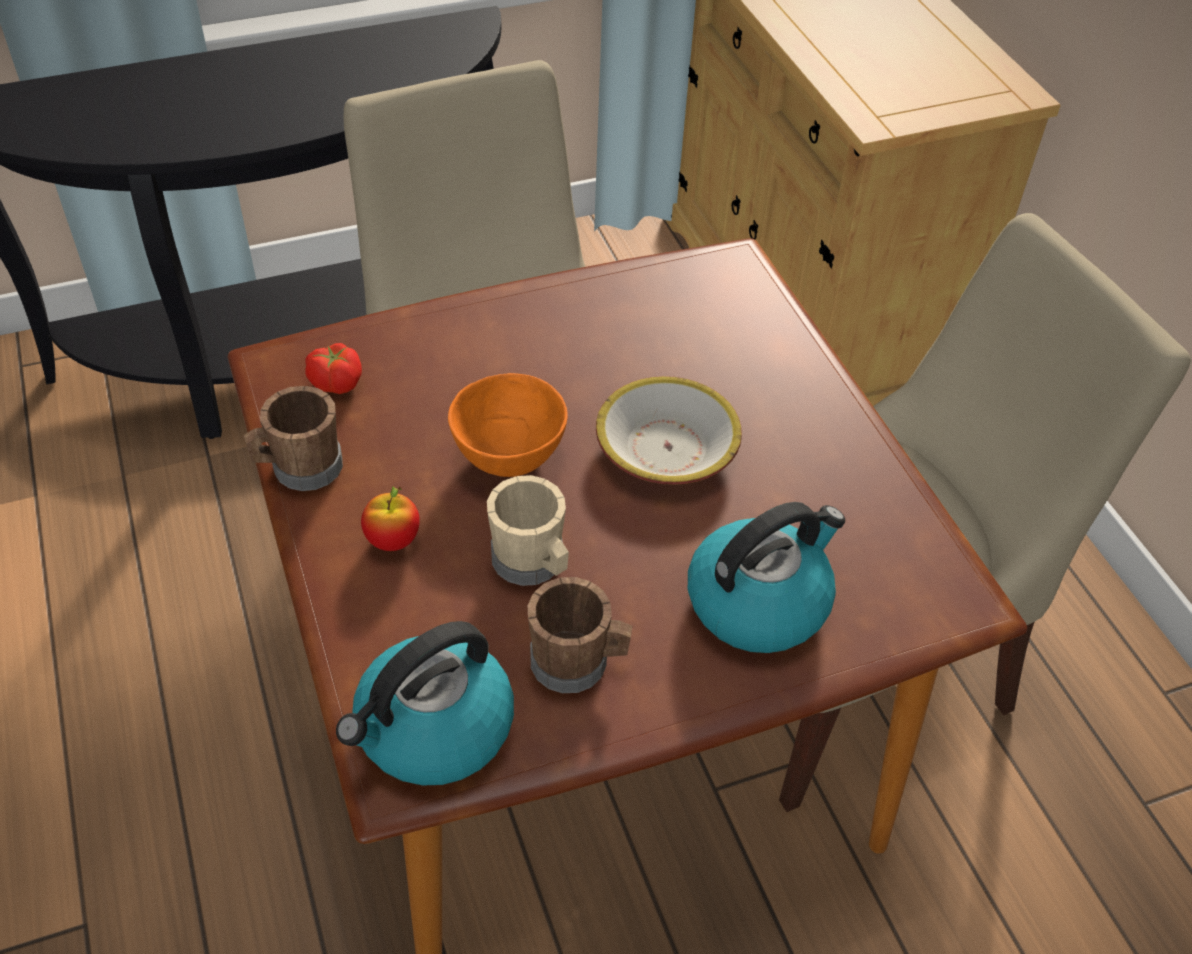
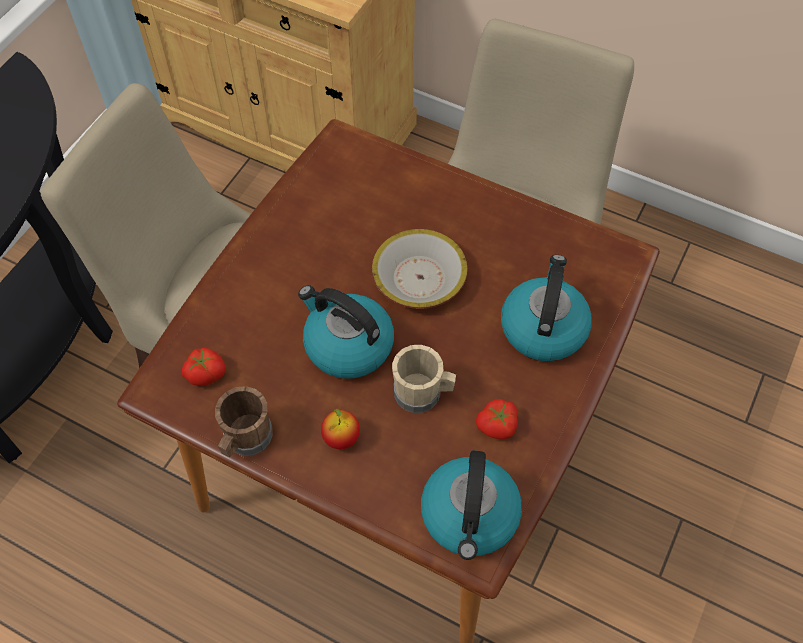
camera: 40 degrees left, 10 degrees up
(507, 457) = (347, 345): orange bowl -> kettle
(578, 663) = (497, 426): brown mug -> tomato

